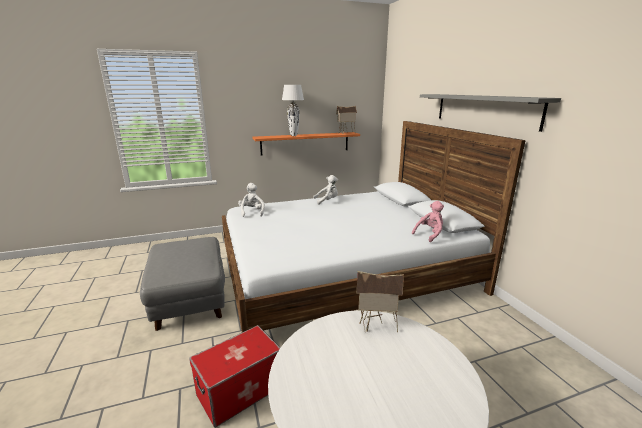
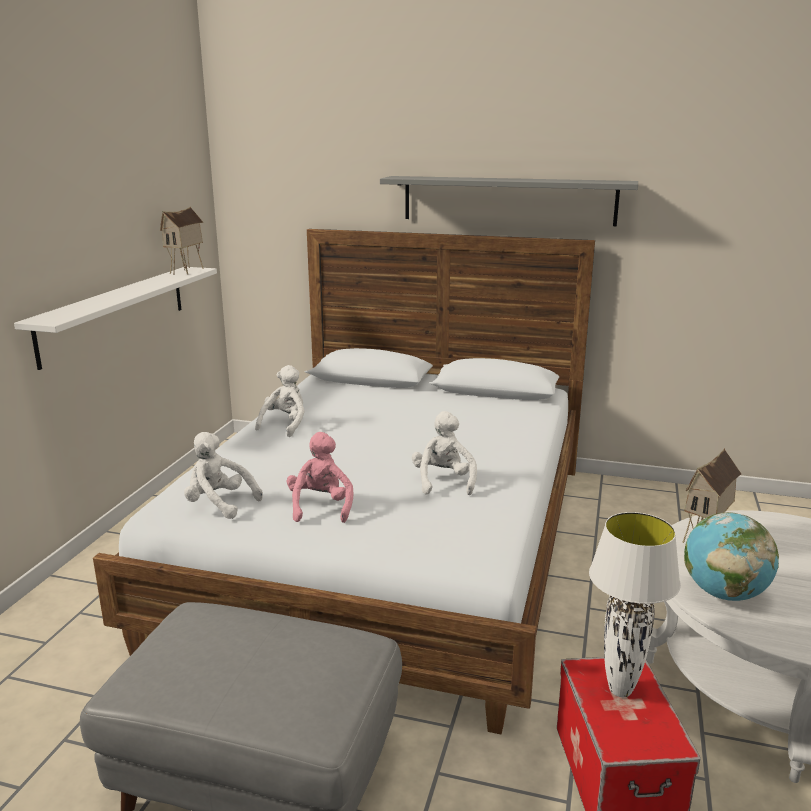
camera: 55 degrees left, 0 degrees up
(293, 135) = (109, 299): white table lamp -> white table lamp (619, 690)
(305, 143) = (115, 313): orange shelf -> white shelf
(319, 345) = (723, 593): none -> globe
(320, 238) = (443, 481): none -> white plush toy
(429, 234) = (528, 412): pink plush toy -> pink plush toy (321, 507)

